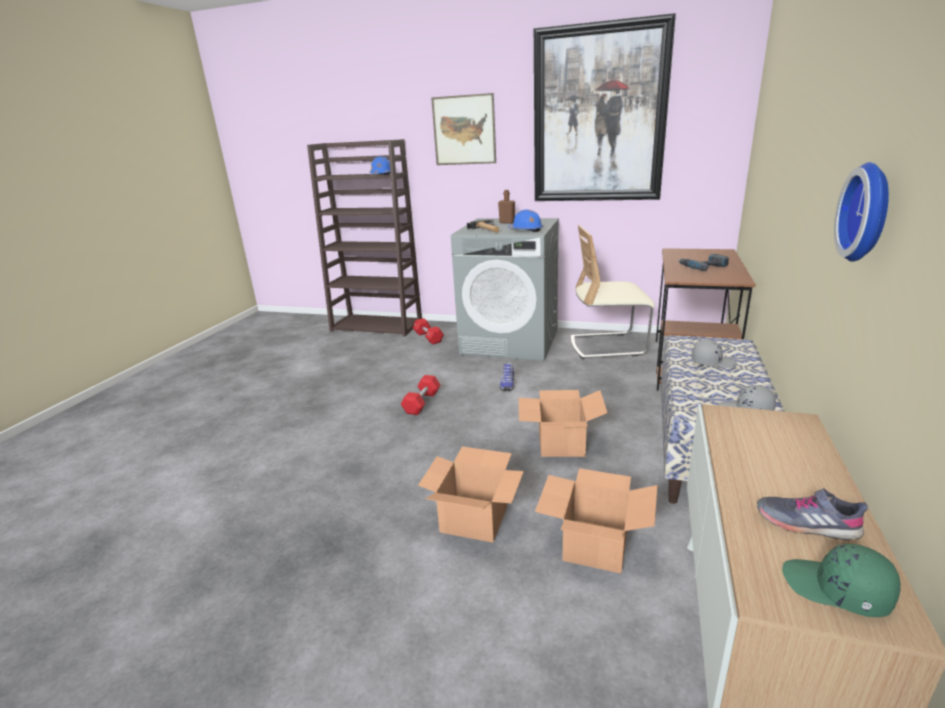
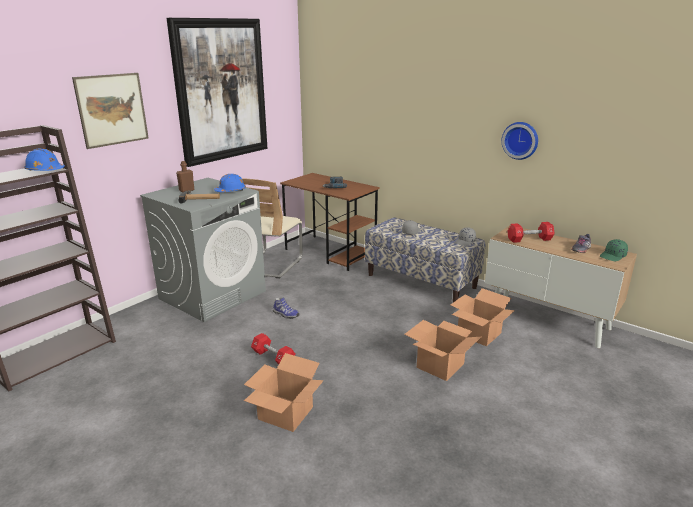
camera: 70 degrees left, 0 degrees up
(428, 337) = (141, 329): red dumbbell -> red dumbbell (529, 239)
(561, 444) = (382, 316): cardboard box -> cardboard box (286, 413)

